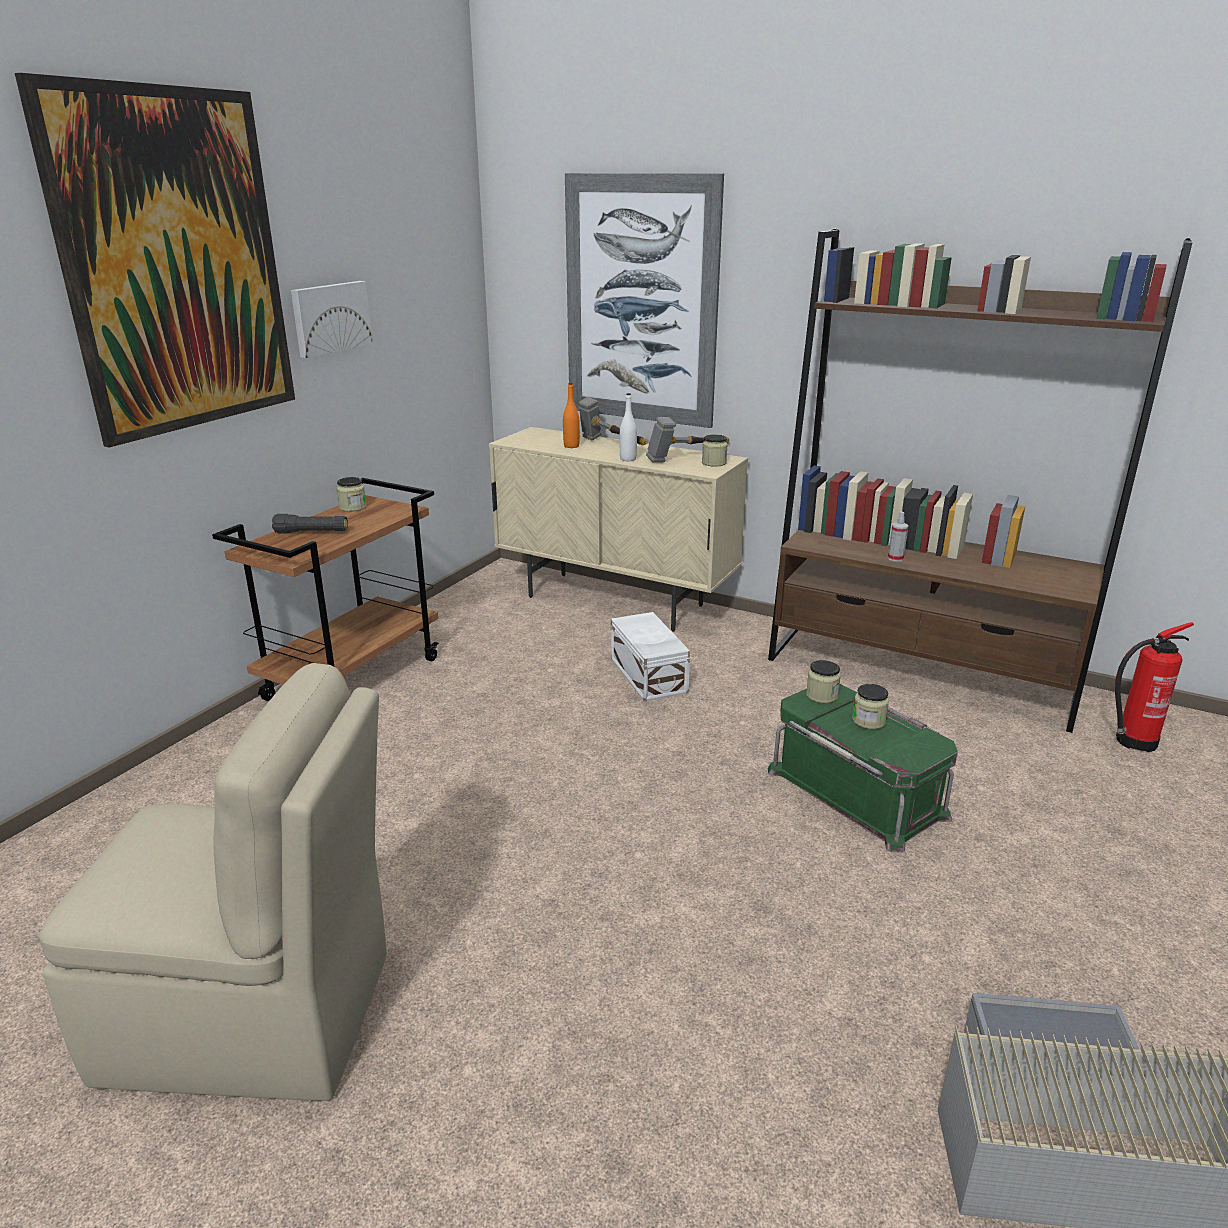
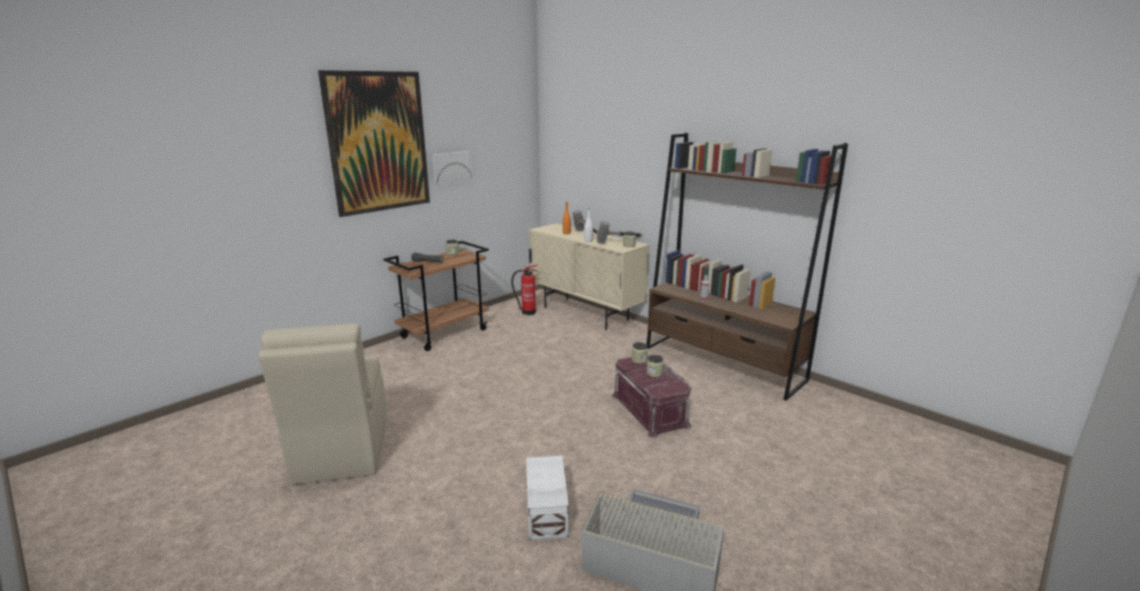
camera: 15 degrees right, 5 degrees down
(256, 1017) = (341, 451): beige chair -> beige chair turned 60 degrees clockwise
(640, 302) = (603, 164): picture -> none
(647, 676) = (580, 348): white storage box -> white storage box (545, 511)
(858, 792) = (650, 410): green storage box -> red storage box
(1132, 741) = (817, 409): fire extinguisher -> fire extinguisher (527, 312)

